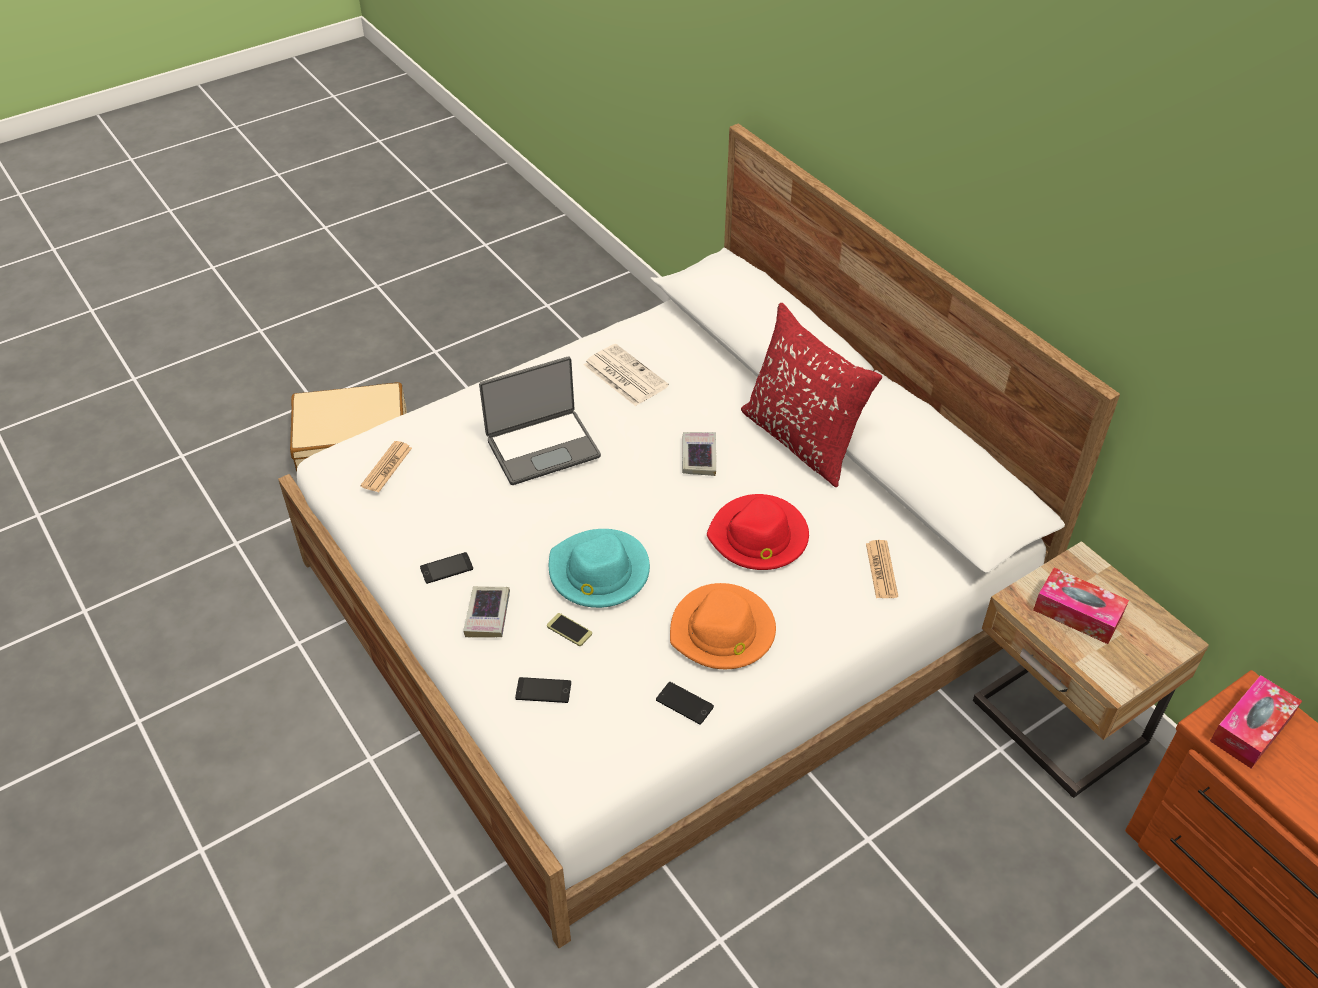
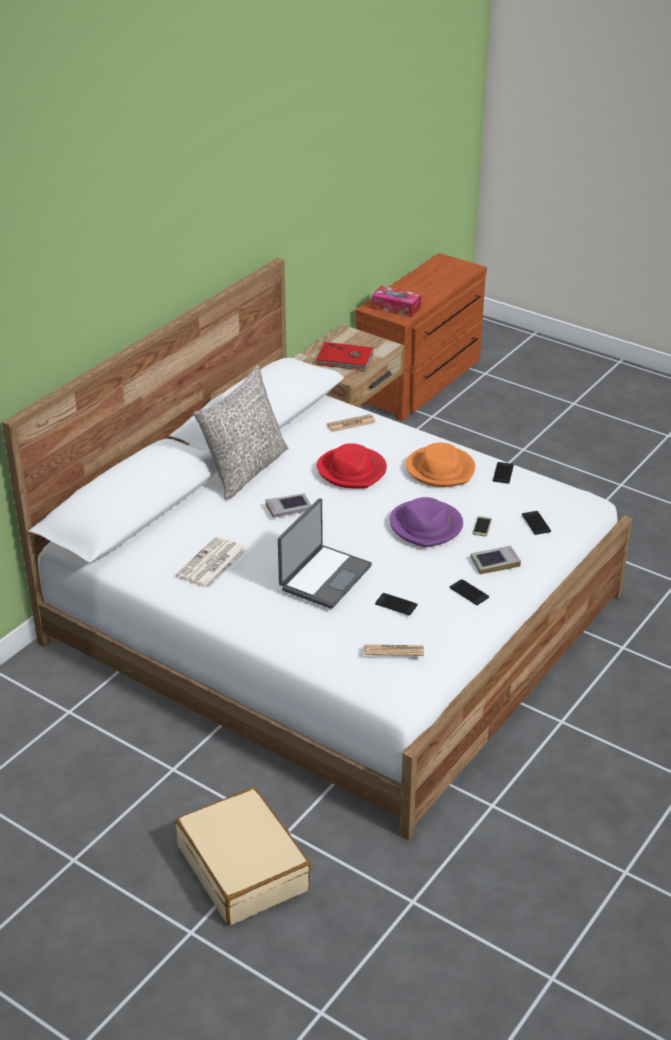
camera: 110 degrees left, 10 degrees down
(456, 489) = (396, 604): none -> phone
(542, 447) = (324, 577): laptop -> laptop turned 75 degrees clockwise
(599, 572) = (426, 526): turquoise hat -> purple hat
(802, 440) = (245, 470): red pillow -> grey pillow
(1077, 613) = (345, 359): tissue box -> red book

